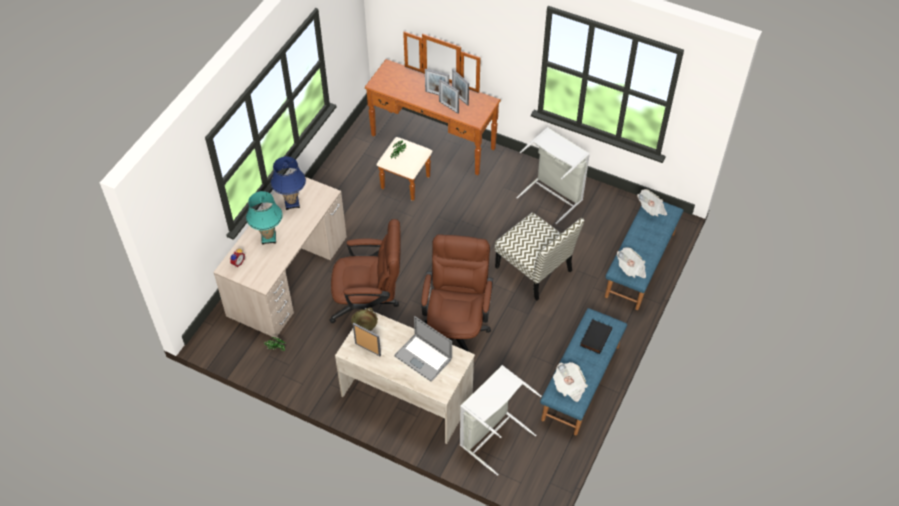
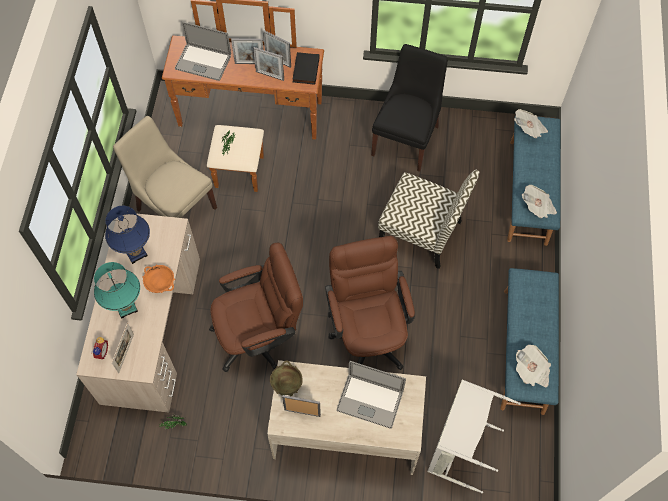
camera: 20 degrees left, 10 degrees up
(255, 269) = (126, 353): none -> picture frame
(301, 229) = (160, 283): none -> orange bowl
(343, 193) = (174, 207): none -> beige chair
(401, 84) = (203, 62): none -> laptop
(553, 195) = (406, 138): grey laundry basket -> black chair
(595, 337) = (533, 302): black book -> black book (305, 69)

